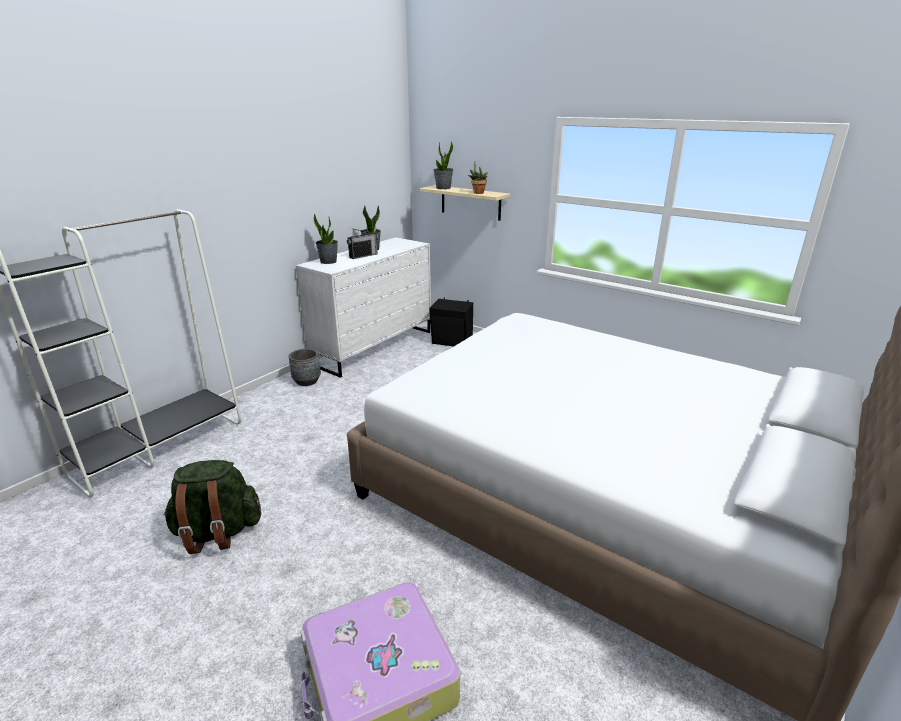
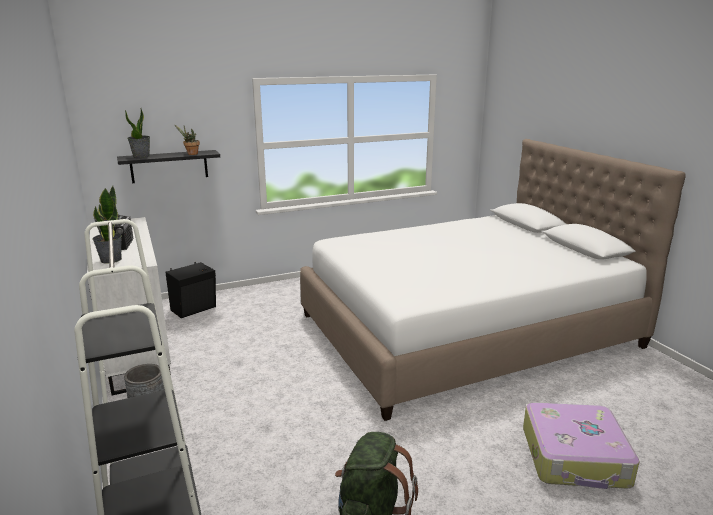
camera: 60 degrees left, 5 degrees down
(470, 202) = (169, 166): beige shelf -> black shelf

